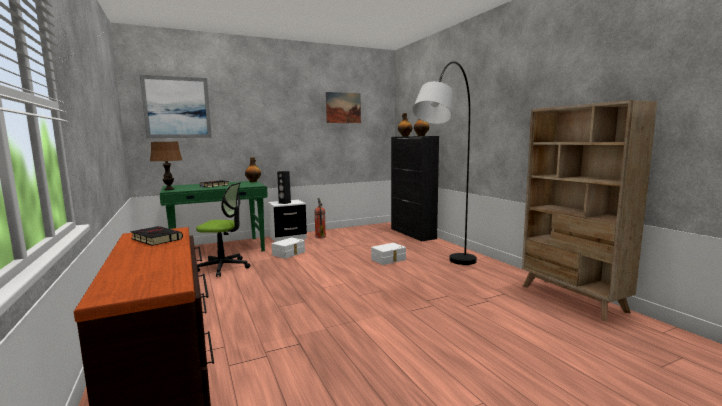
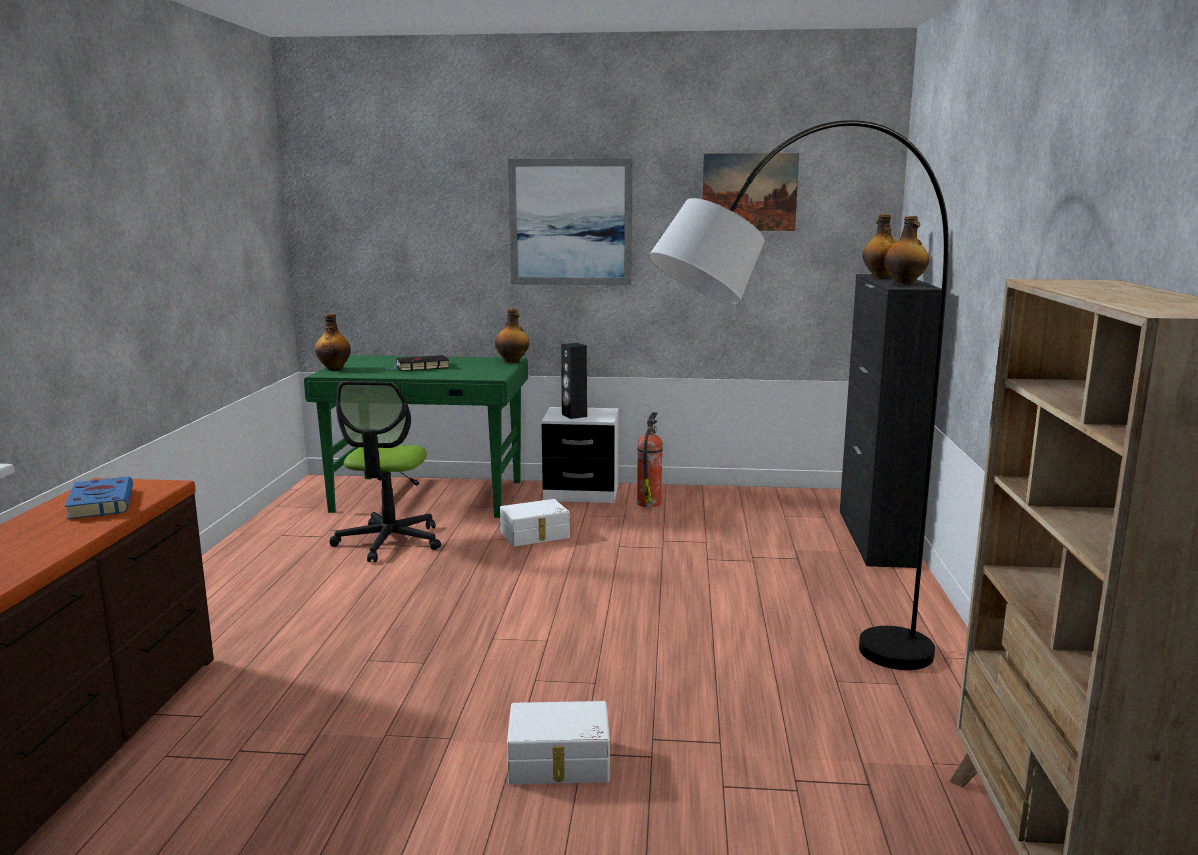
camera: 30 degrees right, 5 degrees up
(155, 239) = (101, 503): black book -> blue book
(169, 189) = (334, 369): brown table lamp -> bottle
(177, 107) = (379, 199): picture -> picture (570, 222)
(223, 267) = (389, 542): office chair -> office chair turned 60 degrees clockwise
(389, 260) = (715, 602): white storage box -> white storage box (559, 763)

